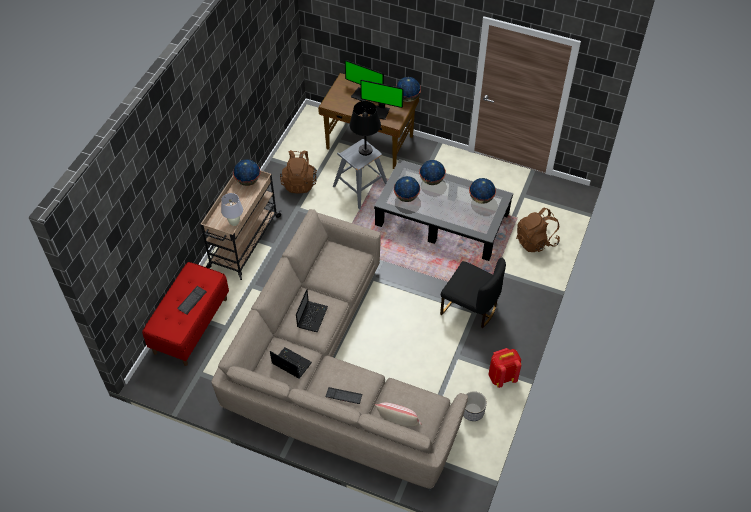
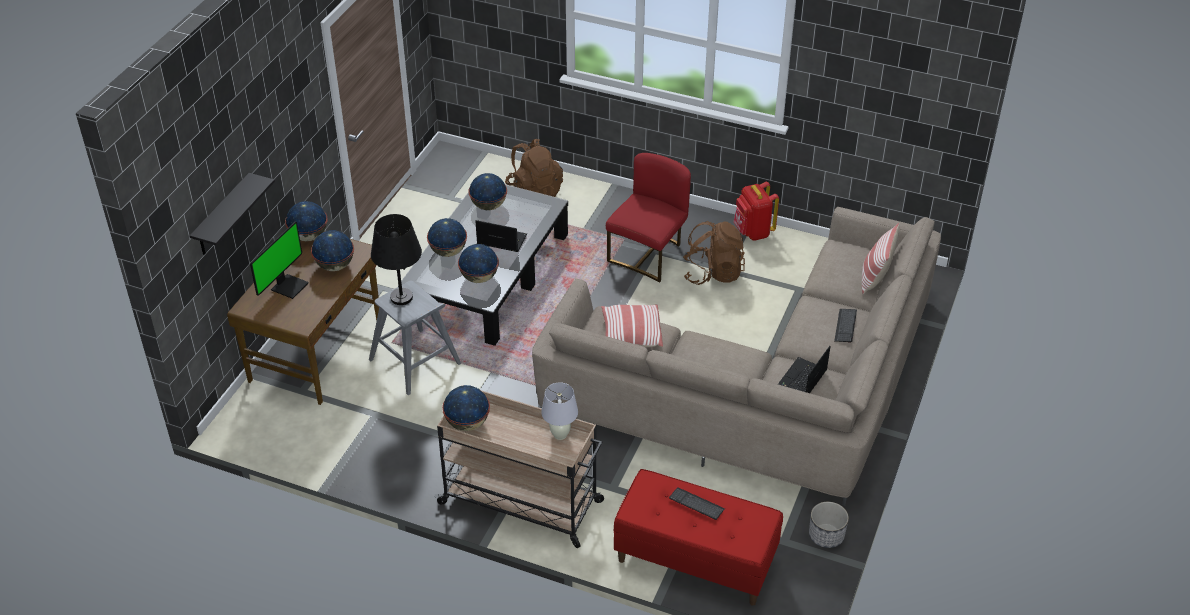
camera: 90 degrees left, 10 degrees down
(299, 182) = (394, 436): brown backpack -> brown backpack (713, 273)
(312, 316) = (718, 360): laptop -> laptop (500, 240)
(339, 269) = (631, 334): none -> pillow
(355, 30) = (222, 216): none -> black shelf
(380, 112) = (334, 266): monitor -> globe
(470, 308) = (648, 254): black chair -> red chair
(472, 412) = (807, 259): planter -> planter (826, 536)

